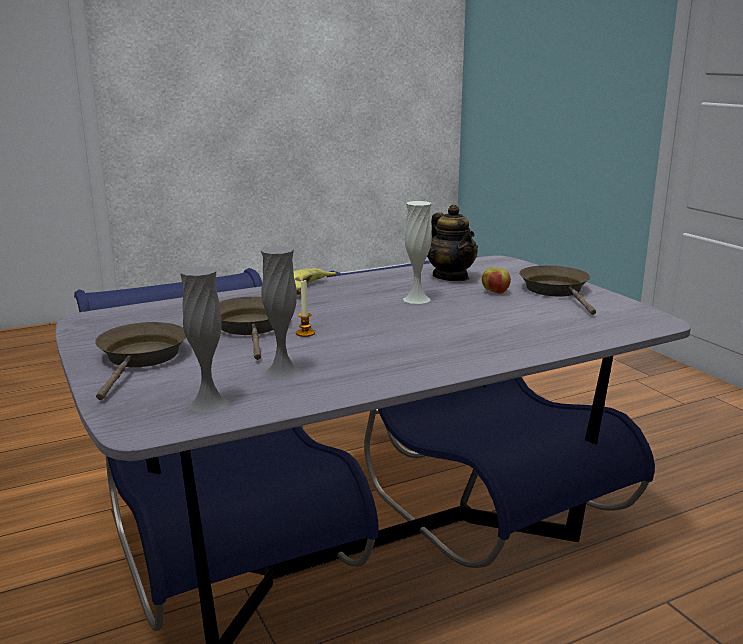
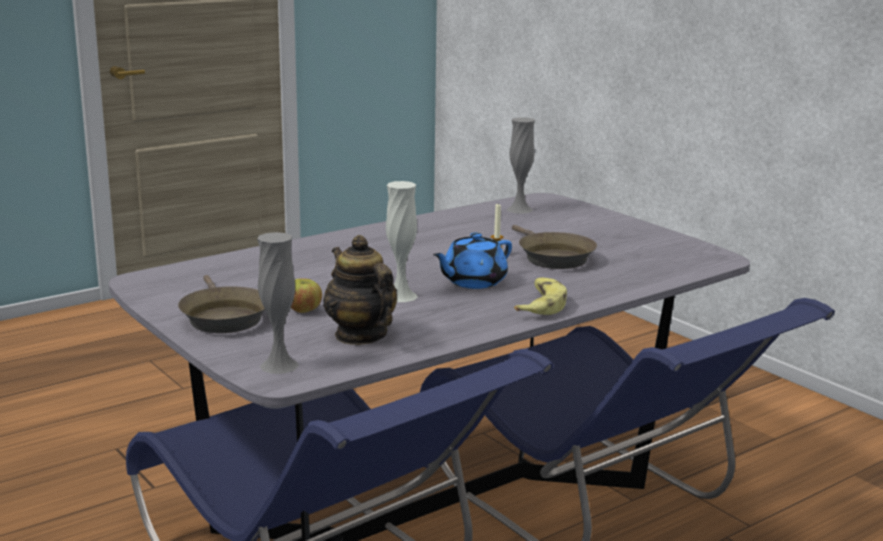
camera: 170 degrees right, 0 degrees up
(141, 358) = (608, 231): brown frying pan -> none
(282, 371) = (488, 227): grey vase -> grey vase (279, 365)
(349, 307) = (473, 282): none -> blue teapot

